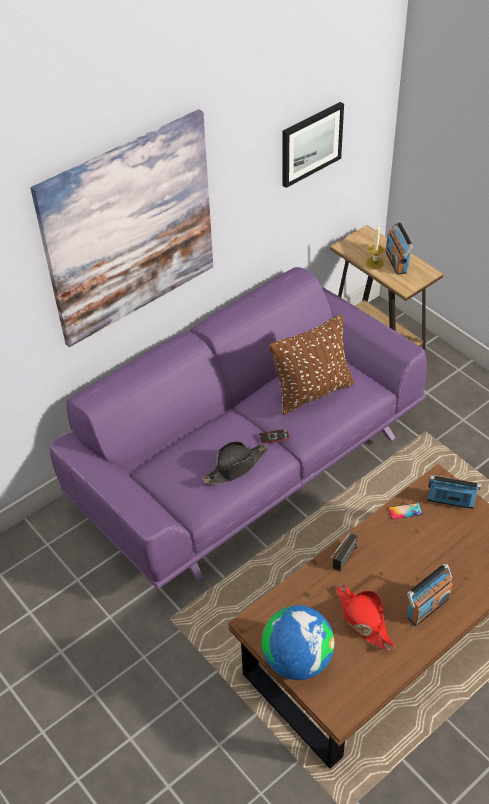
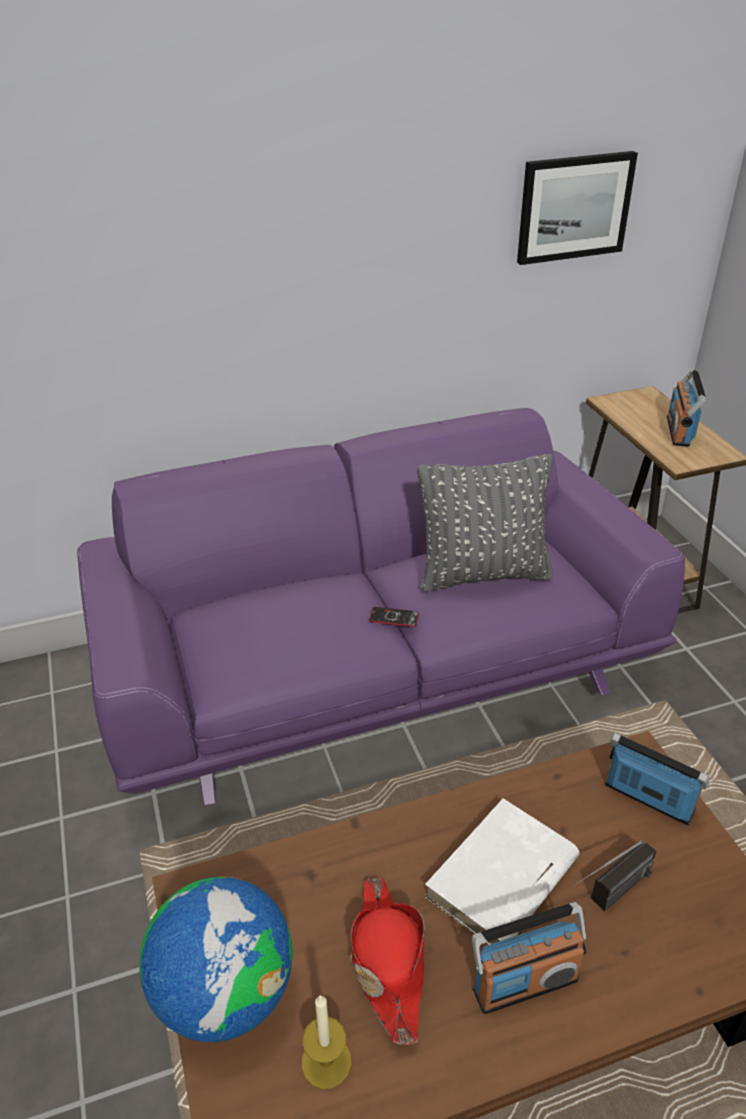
camera: 20 degrees right, 10 degrees down
(129, 230) = (240, 233): picture -> none
(235, 467) = (310, 640): black hat -> none
(312, 392) = (483, 574): brown pillow -> grey pillow
(341, 564) = (398, 843): radio -> radio (609, 897)
(374, 263) = (644, 426): candle -> candle (326, 1061)
(397, 564) = (501, 879): none -> white book
(405, 511) = (556, 790): phone -> none

